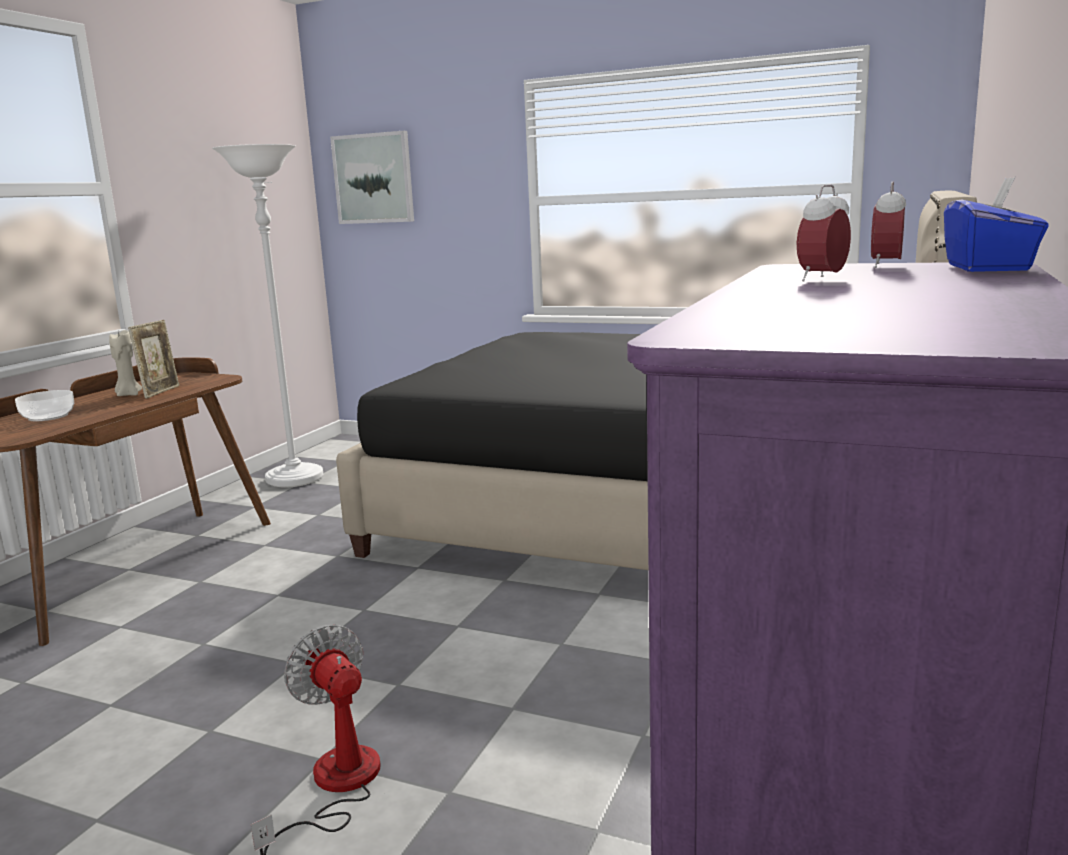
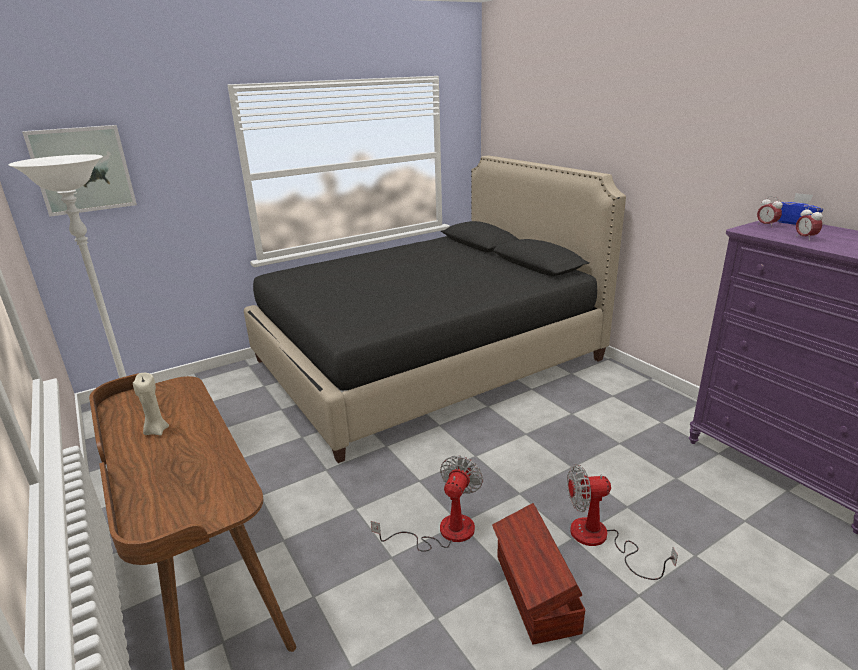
camera: 55 degrees left, 10 degrees up
(48, 416) = (170, 478): bowl -> none
(160, 392) = (179, 415): picture frame -> none
(180, 761) = (535, 594): none -> brown storage box
(270, 658) = (443, 532): none -> fan

